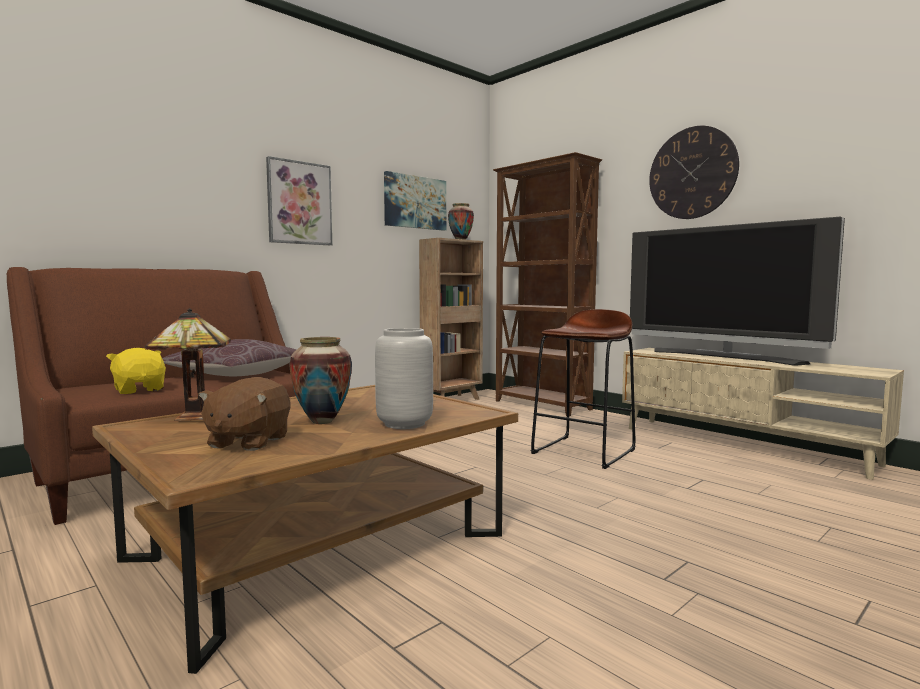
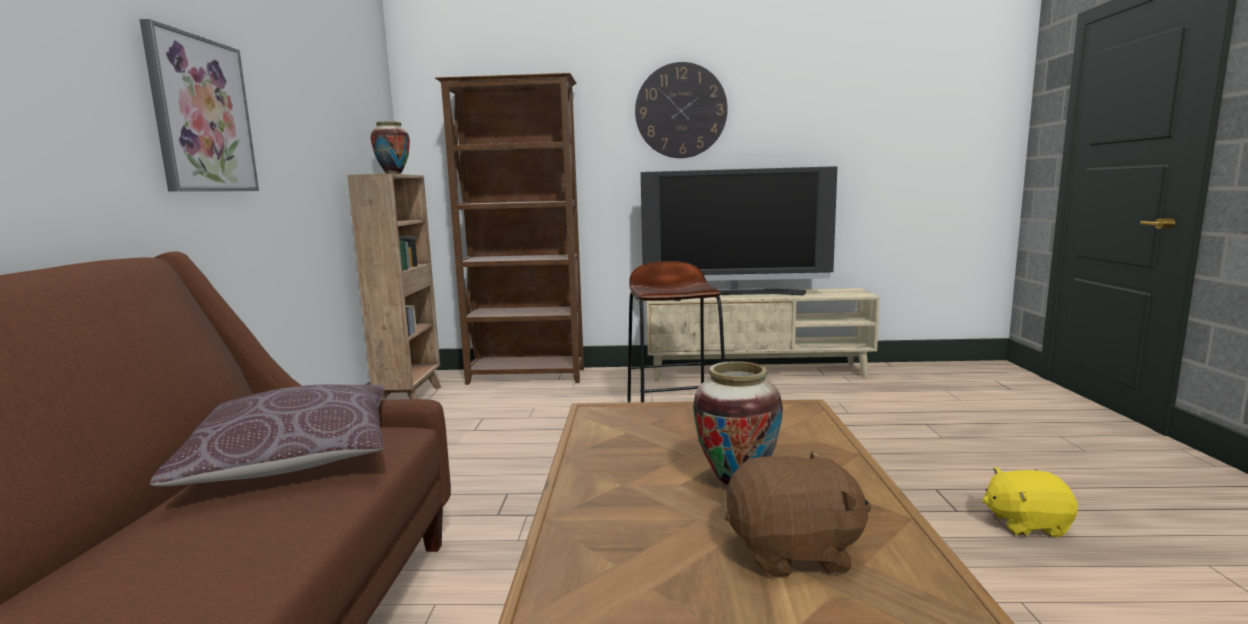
camera: 45 degrees left, 5 degrees up
(140, 390) = (218, 561): yellow plush toy -> yellow plush toy (1026, 524)
(192, 417) = (578, 559): table lamp -> none
(248, 442) = (794, 552): brown plush toy -> brown plush toy turned 60 degrees counterclockwise
(403, 424) = (807, 451): grey vase -> none
(415, 202) = (332, 117): picture -> none

